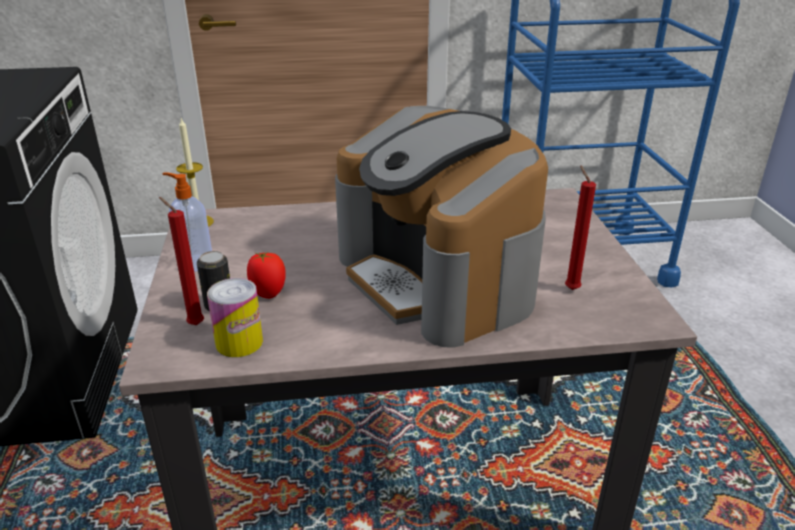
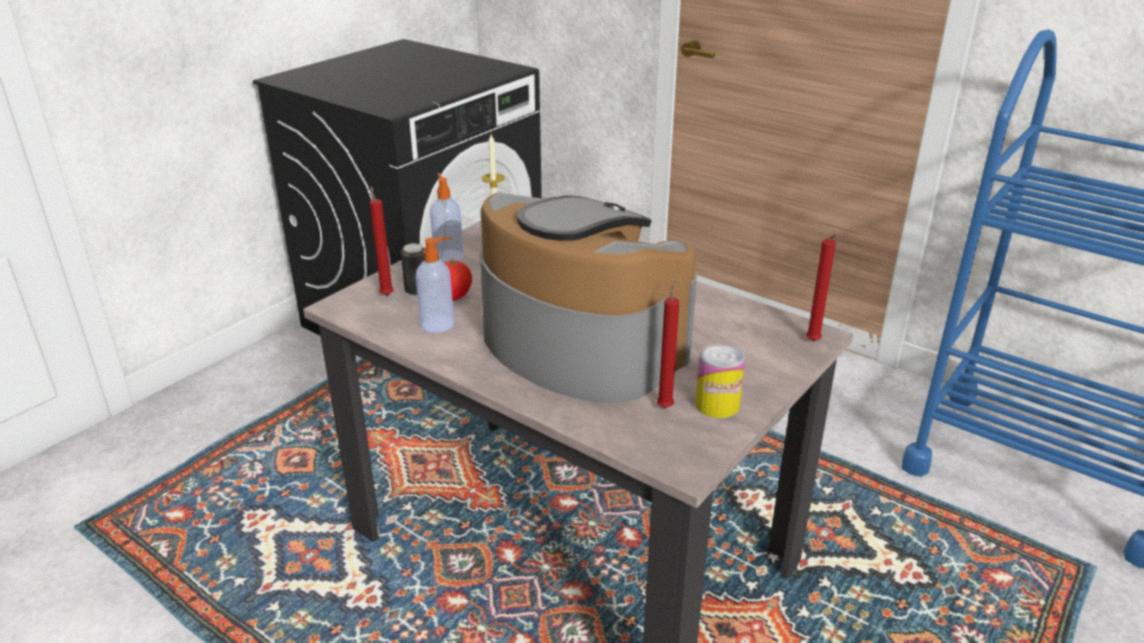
camera: 45 degrees right, 0 degrees up
(239, 342) = (391, 318): can -> can (717, 404)
(294, 323) = (438, 324): none -> soap dispenser
(438, 279) = (579, 345): coffee machine -> coffee machine turned 120 degrees clockwise
(566, 203) = (813, 342): none -> red candle

